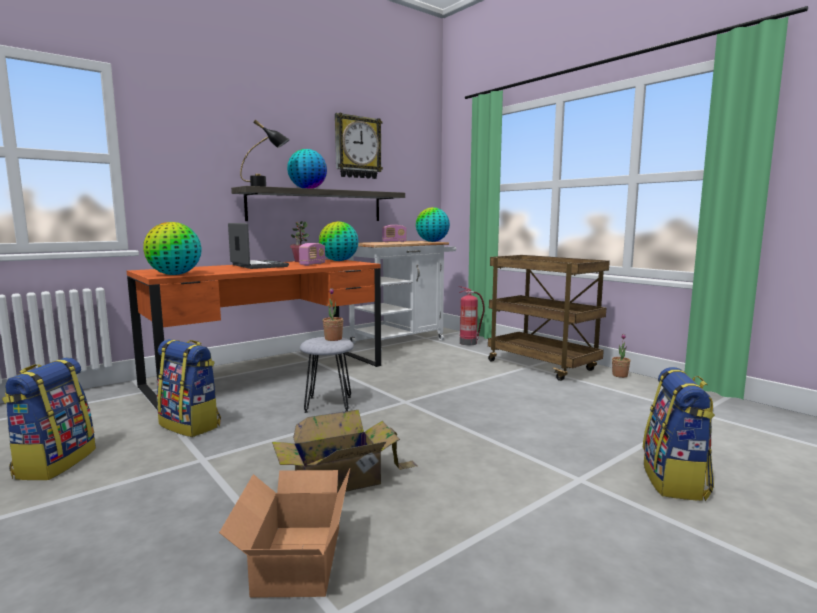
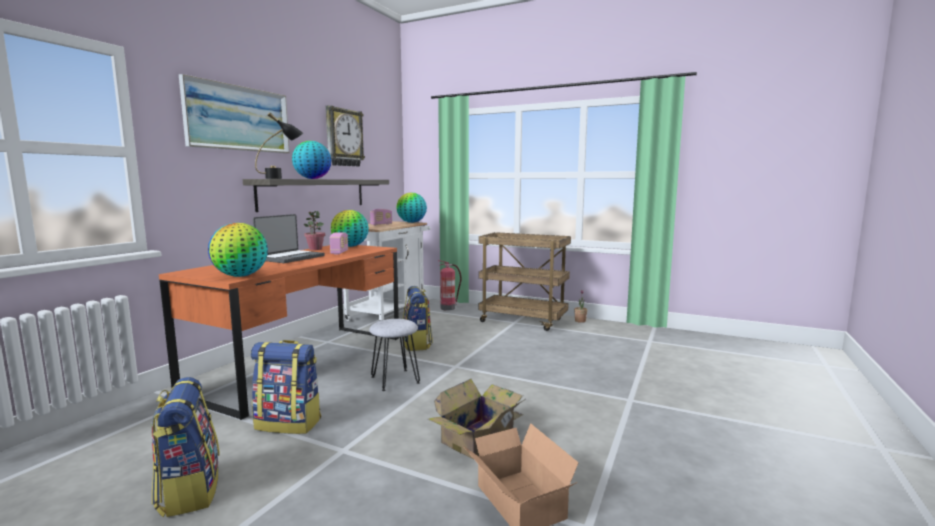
camera: 25 degrees left, 0 degrees up
(229, 127) = (238, 118): none -> picture
(257, 266) = (290, 258): laptop -> laptop turned 90 degrees clockwise
(333, 339) = (397, 321): potted plant -> none
(675, 481) = (679, 389): backpack -> backpack (417, 344)

